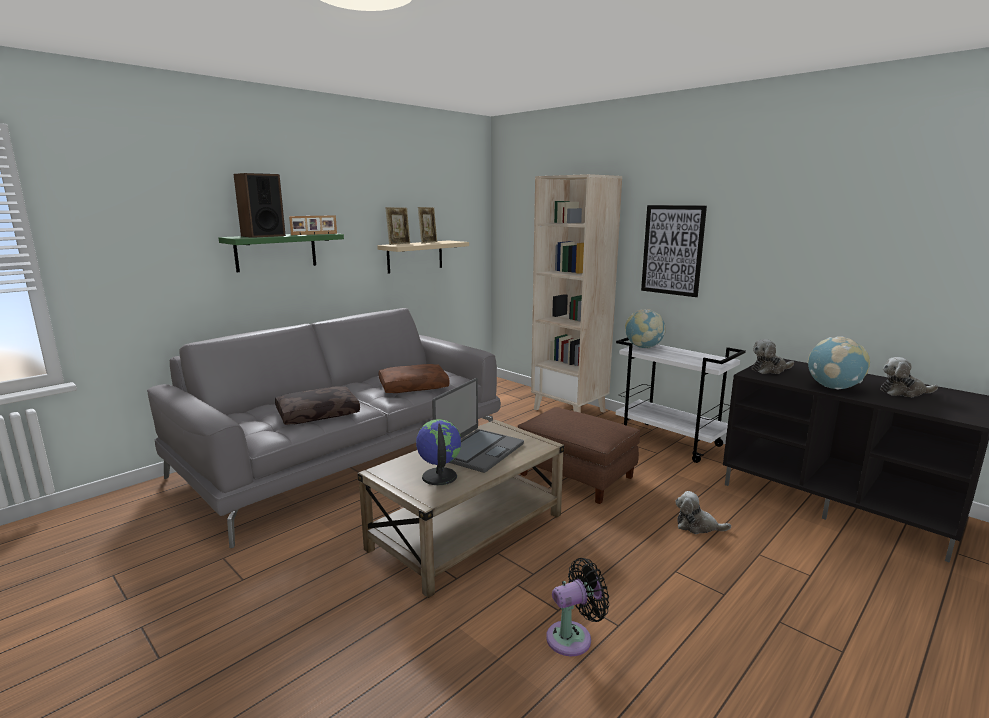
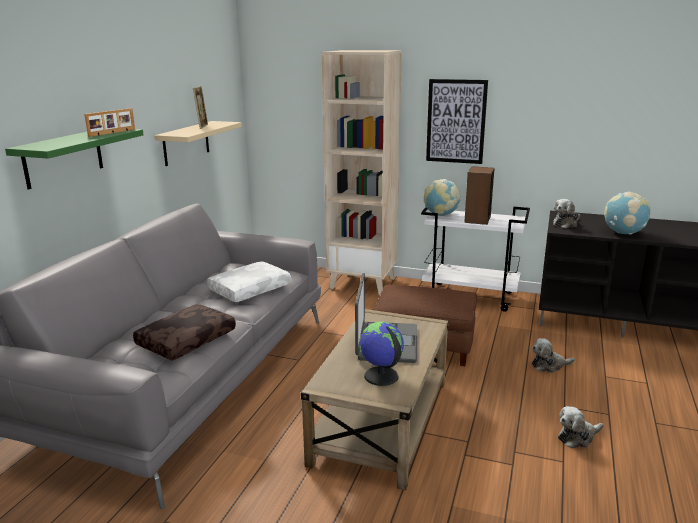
camera: 25 degrees left, 5 degrees up
(263, 236) = (60, 141): speaker -> speaker (477, 219)
(399, 244) = (176, 132): picture frame -> none
(414, 386) = (250, 289): brown pillow -> white pillow
(573, 637) = (542, 482): black fan -> none
(903, 392) = (667, 229): plush toy -> plush toy (577, 437)

